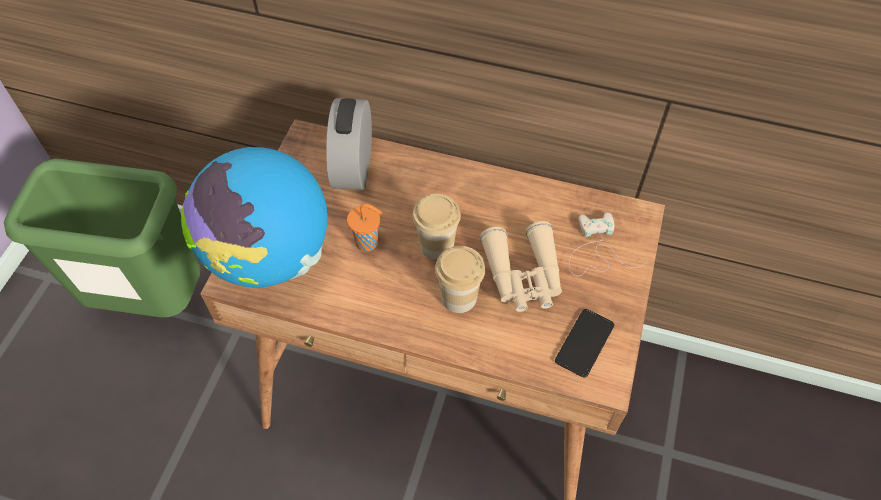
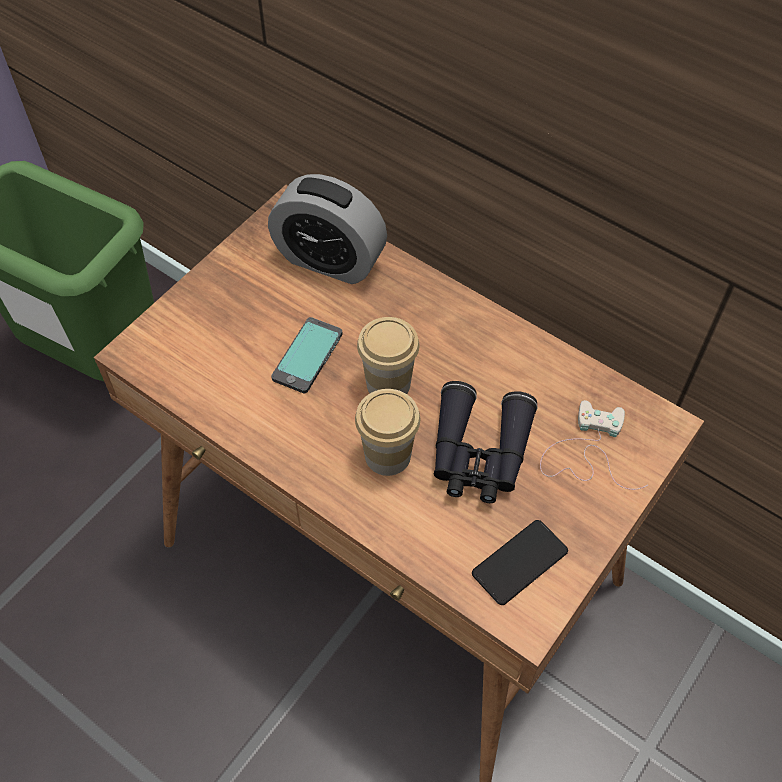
camera: 20 degrees right, 0 degrees up
(269, 256) = (187, 337): globe -> none
(353, 166) = (329, 260): alarm clock -> alarm clock turned 90 degrees counterclockwise
(368, 243) = (308, 356): orange cup -> phone
(523, 275) = (479, 454): beige binoculars -> black binoculars

